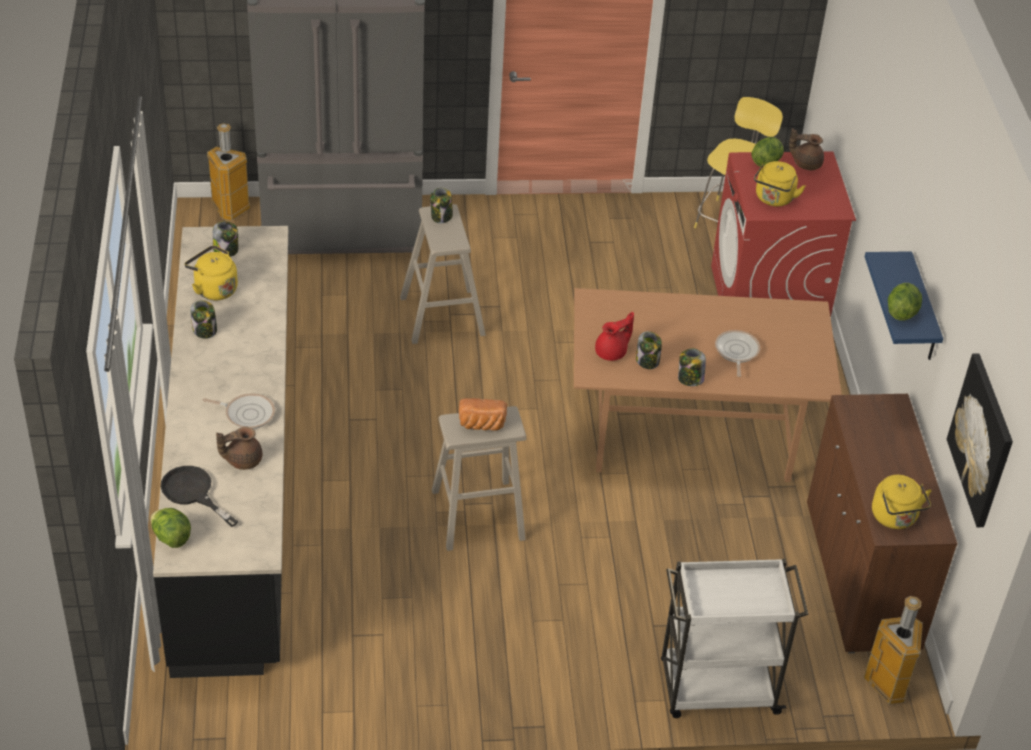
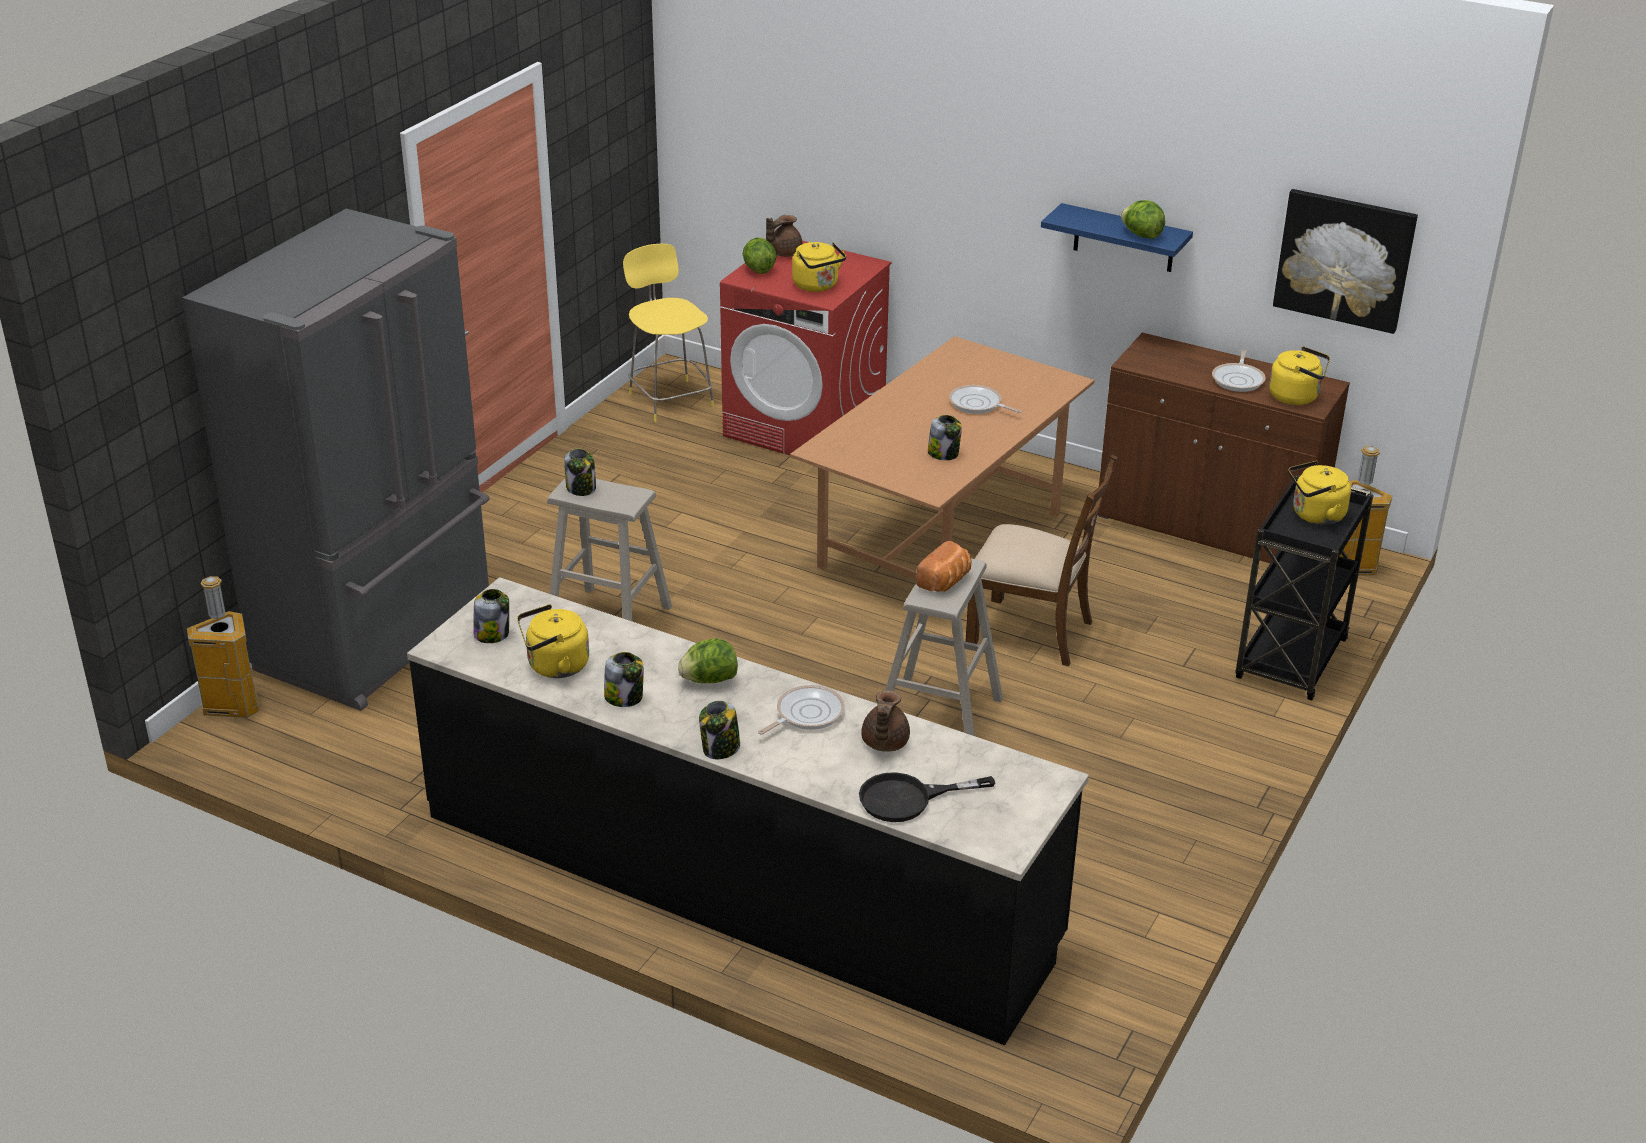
camera: 55 degrees left, 10 degrees down
(171, 537) = (971, 840): lettuce -> lettuce (709, 680)
(612, 352) = (911, 468): red teapot -> none
(619, 525) = (1031, 632): none -> brown chair
(690, 379) = (992, 441): jar -> jar (720, 749)
(716, 688) = (1290, 661): white cart -> black cart
(745, 592) = (1315, 515): none -> yellow kettle
(888, 474) = (1238, 379): none -> frying pan

